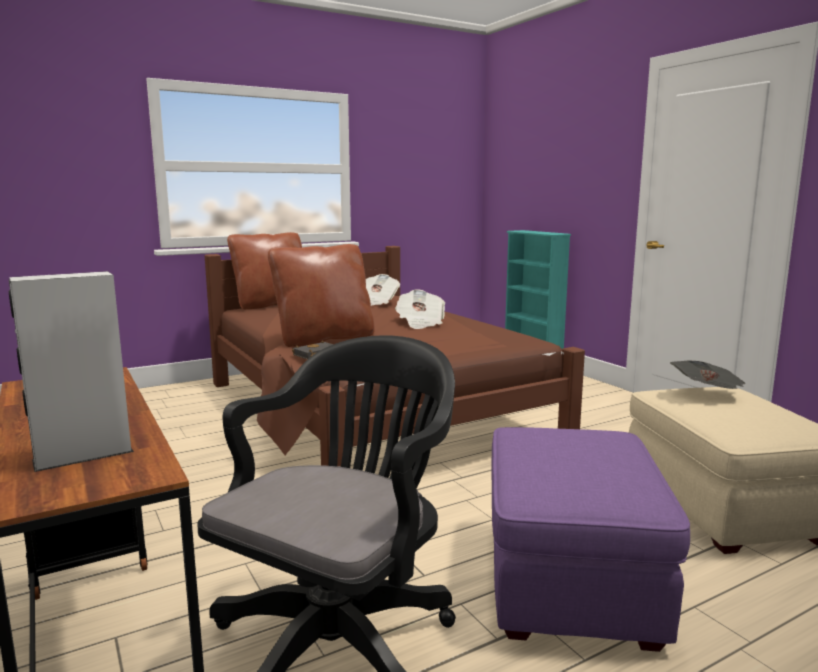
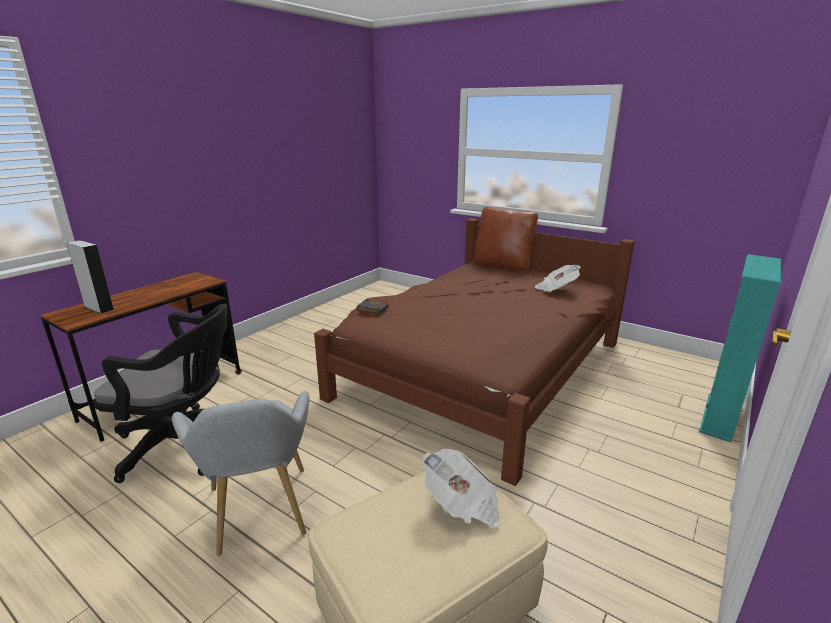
camera: 65 degrees right, 10 degrees up
(324, 339) = (418, 302): brown pillow -> none
(420, 323) = (506, 318): newspaper -> none
(569, 580) = (260, 516): purple ottoman -> grey armchair

